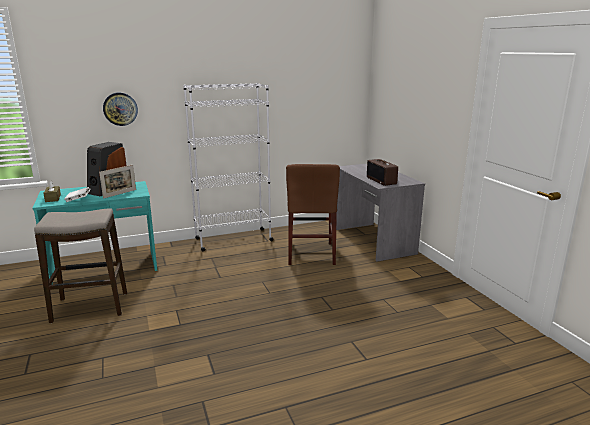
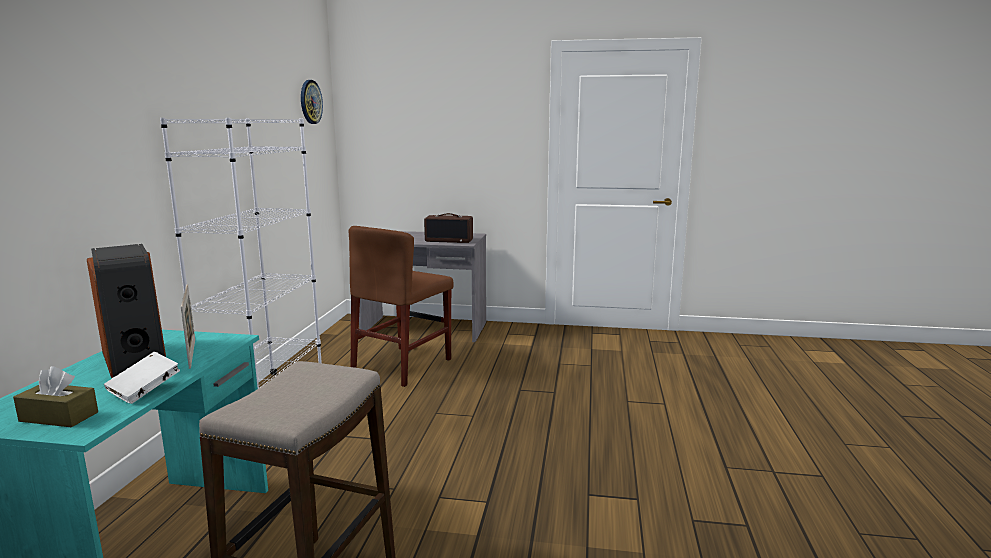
camera: 60 degrees left, 5 degrees down
(120, 109) = (56, 173): wall clock -> wall clock (310, 102)
(311, 253) = (402, 365): brown chair -> brown chair turned 90 degrees clockwise

